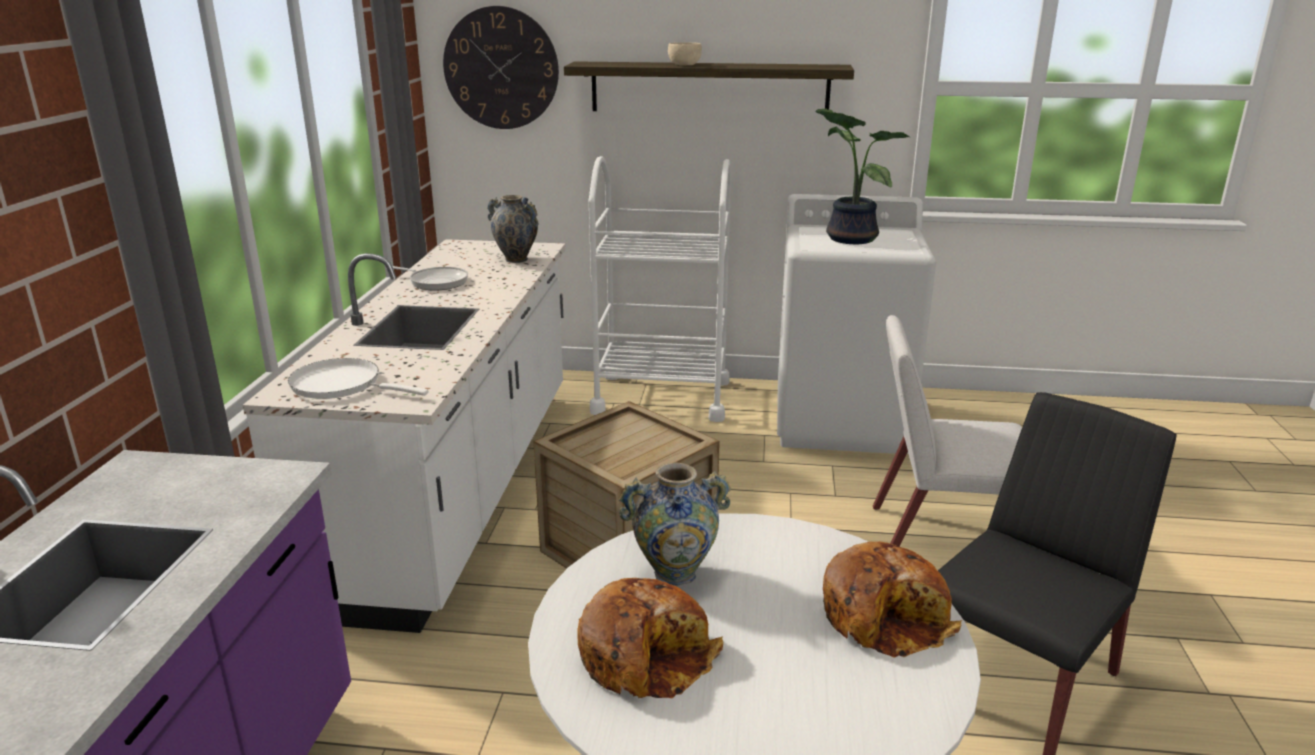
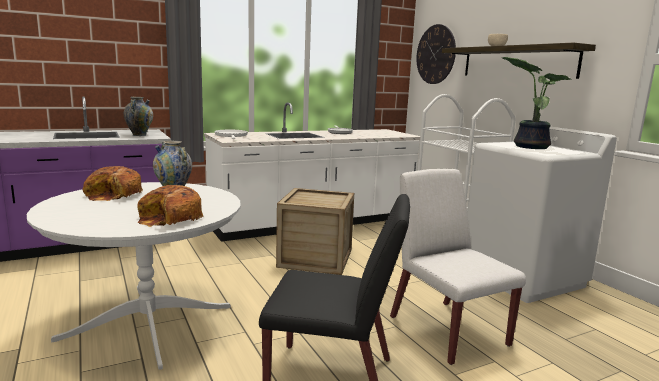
camera: 55 degrees right, 10 degrees down
(516, 259) = (386, 135): vase -> vase (139, 135)

